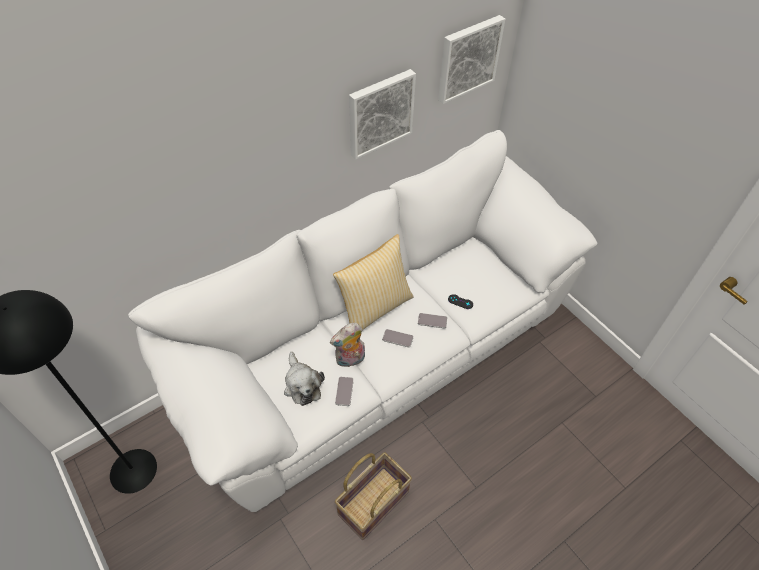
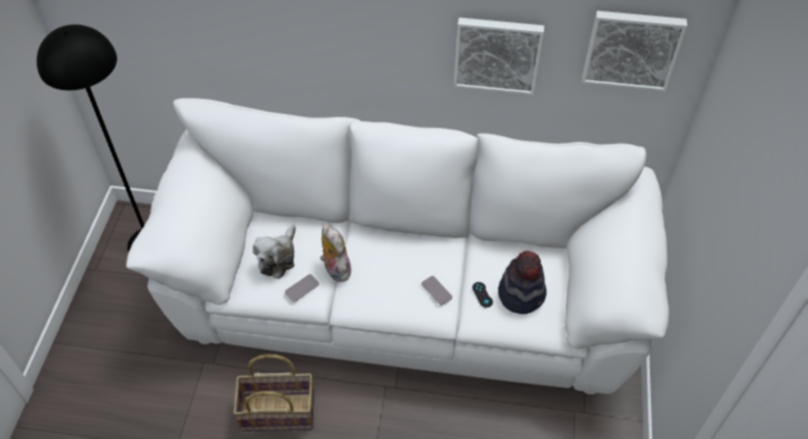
camera: 45 degrees right, 0 degrees up
(350, 360) = (335, 269): plush toy -> plush toy turned 45 degrees clockwise
(374, 308) = (401, 243): pillow -> none
(397, 338) = (391, 282): phone -> none
(481, 283) = (522, 294): none -> hat

